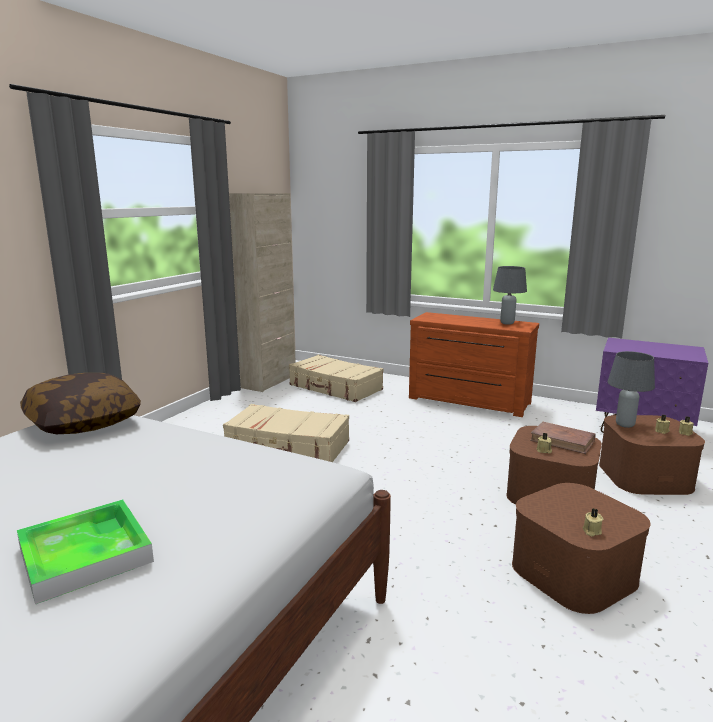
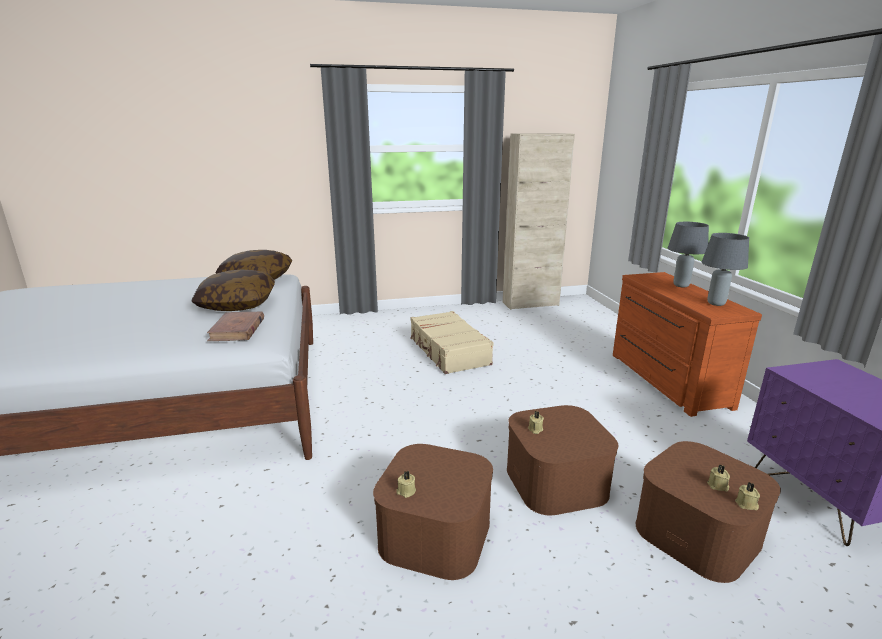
camera: 50 degrees right, 5 degrees up
(85, 554) = (113, 328): tray -> none
(170, 451) = (237, 304): none -> pillow
(335, 388) = (568, 325): beige suitcase -> none
(562, 441) = (574, 433): brown book -> brown book (237, 330)
(625, 424) = (688, 457): grey table lamp -> grey table lamp (681, 285)

